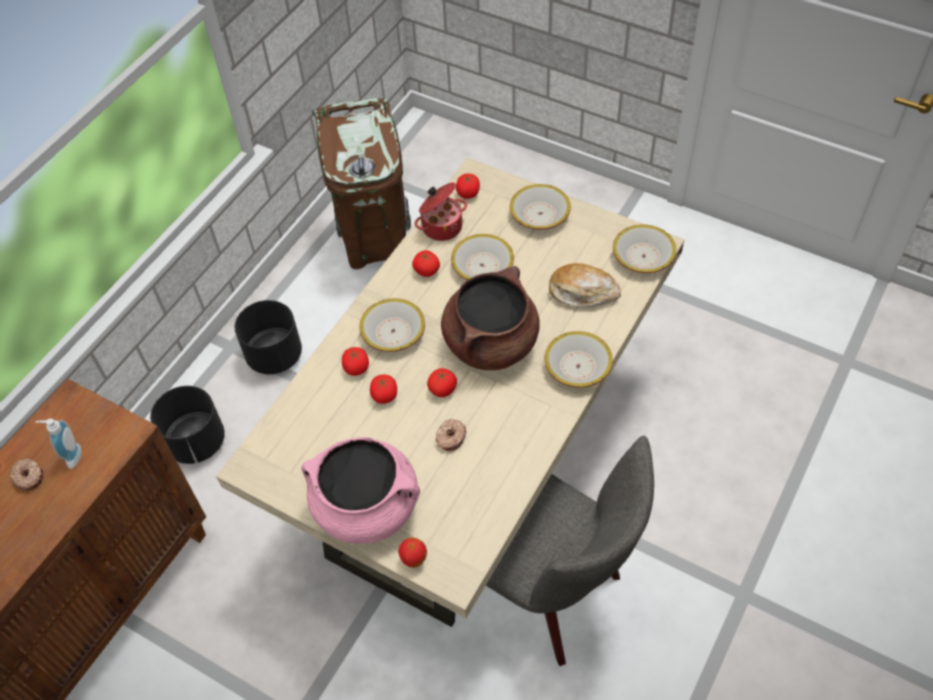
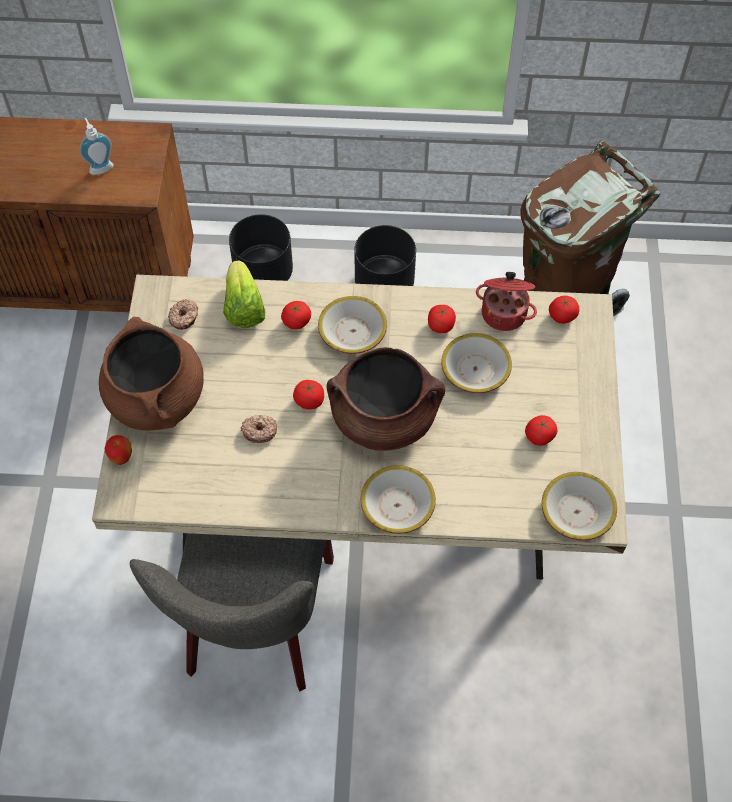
camera: 60 degrees right, 5 degrees up
(29, 476) = (70, 151): donut -> donut (184, 317)
(314, 402) = (243, 307): none -> lettuce
(367, 507) = (157, 399): pink cooking pot -> brown cooking pot
(384, 395) = (278, 358): tomato -> tomato (539, 436)
(540, 214) = (575, 392): bowl -> none
(582, 291) = (495, 472): bread -> none

